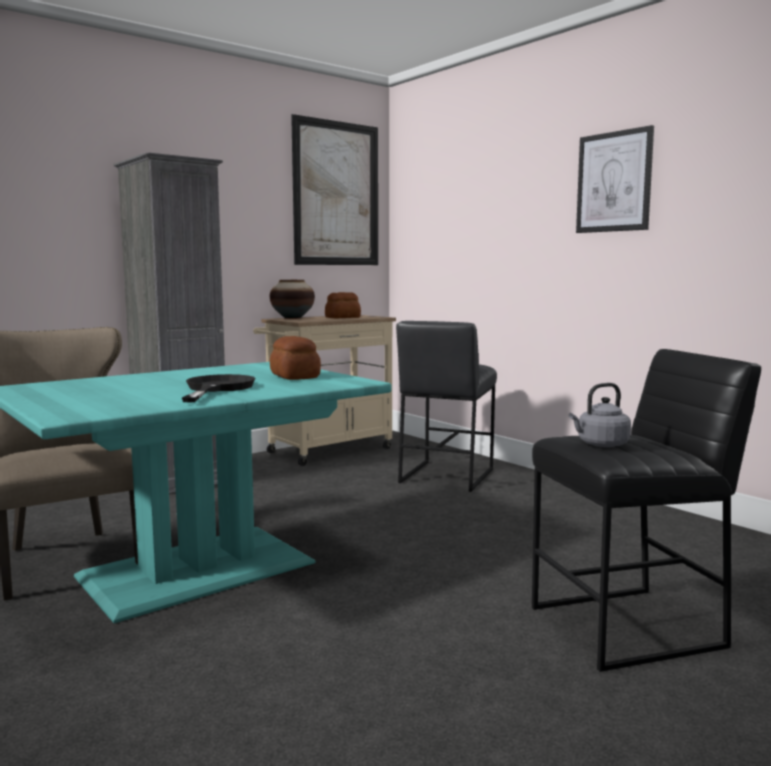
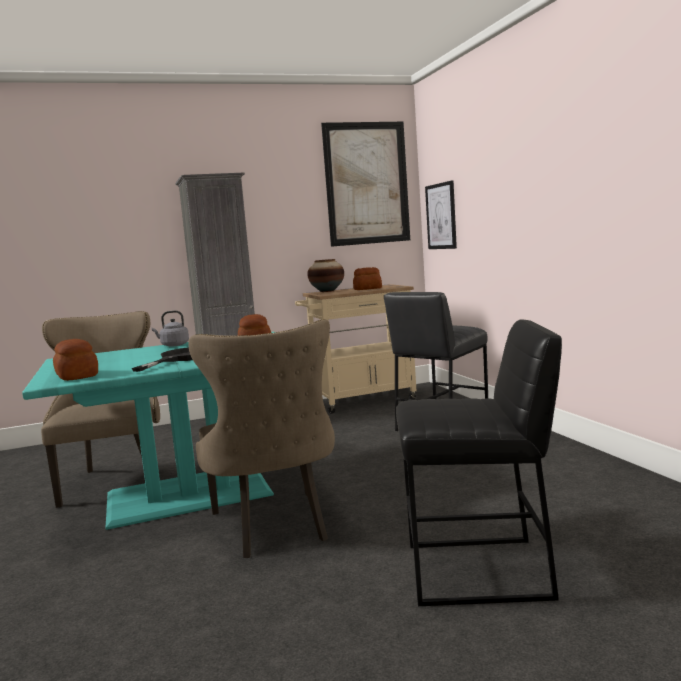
camera: 20 degrees right, 0 degrees up
(96, 408) = (77, 376): none -> bread
(350, 599) = (274, 526): none -> beige chair
(600, 444) = (430, 408): grey kettle -> grey kettle (173, 345)
(614, 182) = (570, 153): picture -> picture (441, 216)

